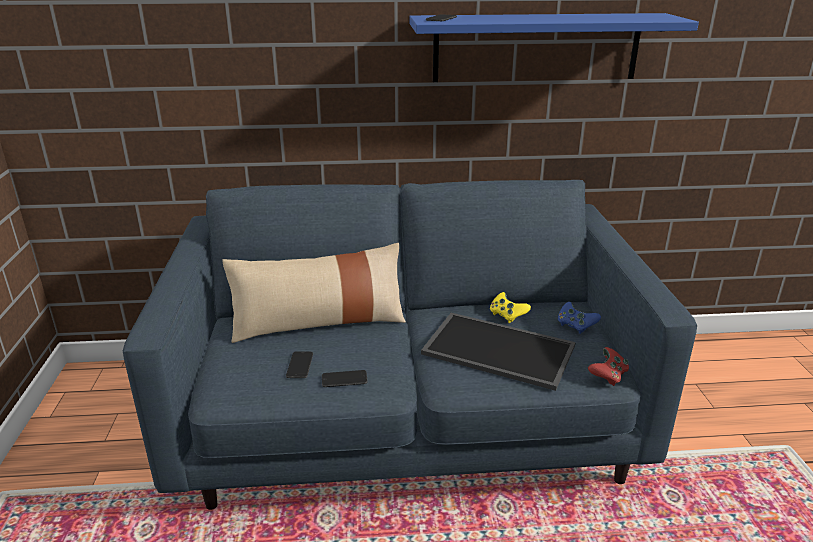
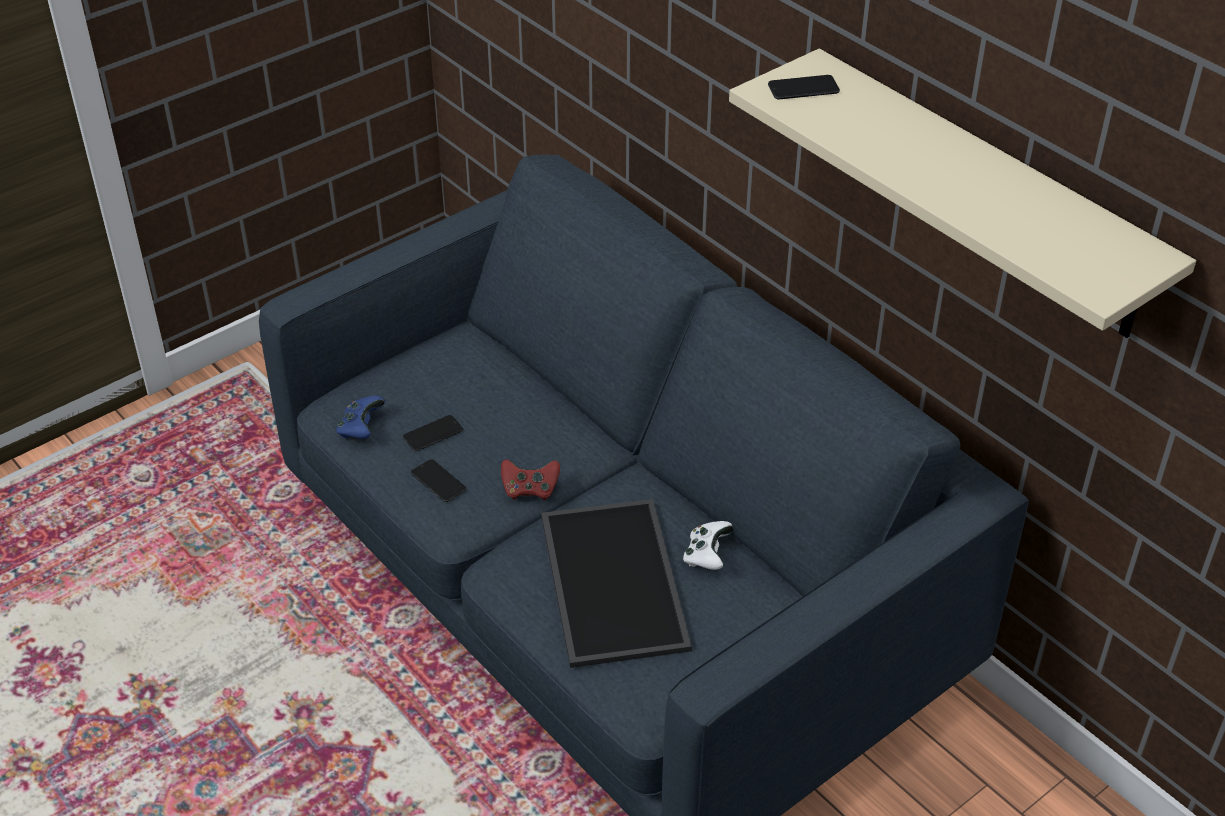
camera: 55 degrees right, 15 degrees up
(319, 322) = (529, 400): beige pillow -> none
(507, 315) = (707, 556): yellow game controller -> white game controller
(536, 47) = (983, 194): blue shelf -> beige shelf
(575, 326) = (746, 634): blue game controller -> blue game controller (361, 429)
(608, 376) = (649, 708): red game controller -> red game controller (529, 490)

